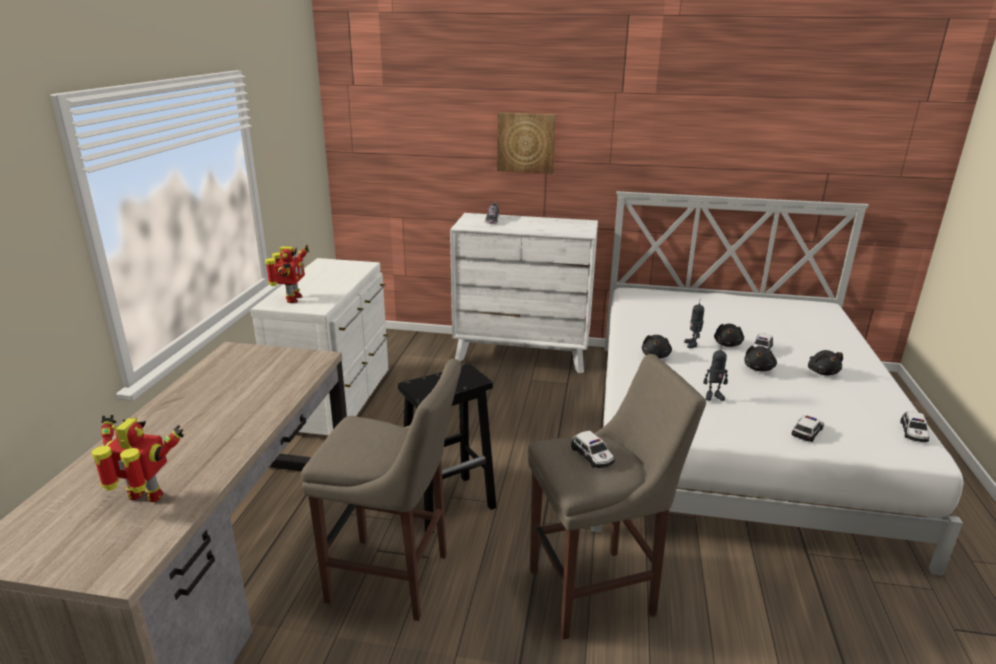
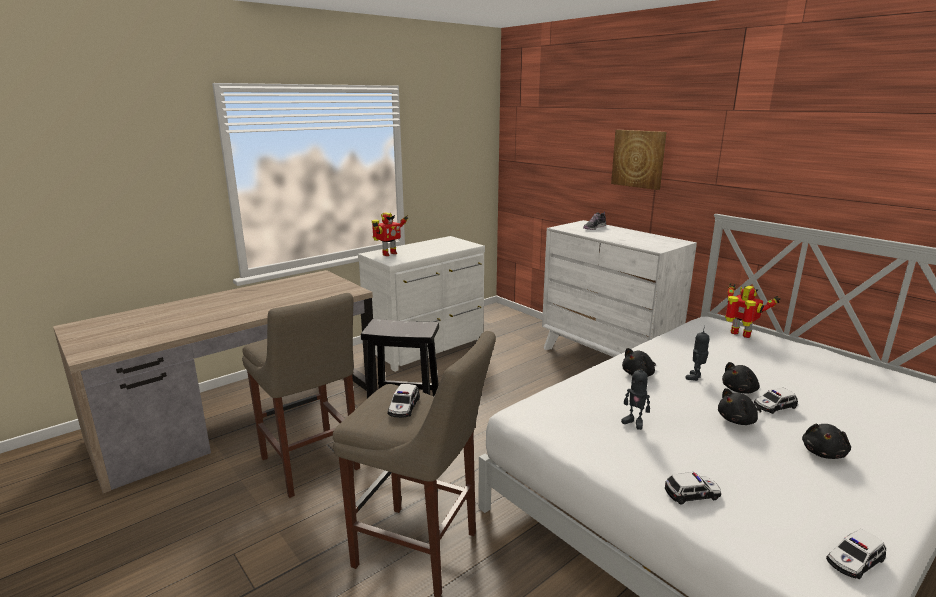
camera: 40 degrees right, 5 degrees down
(145, 498) = (154, 328): toy robot -> toy robot (740, 335)

